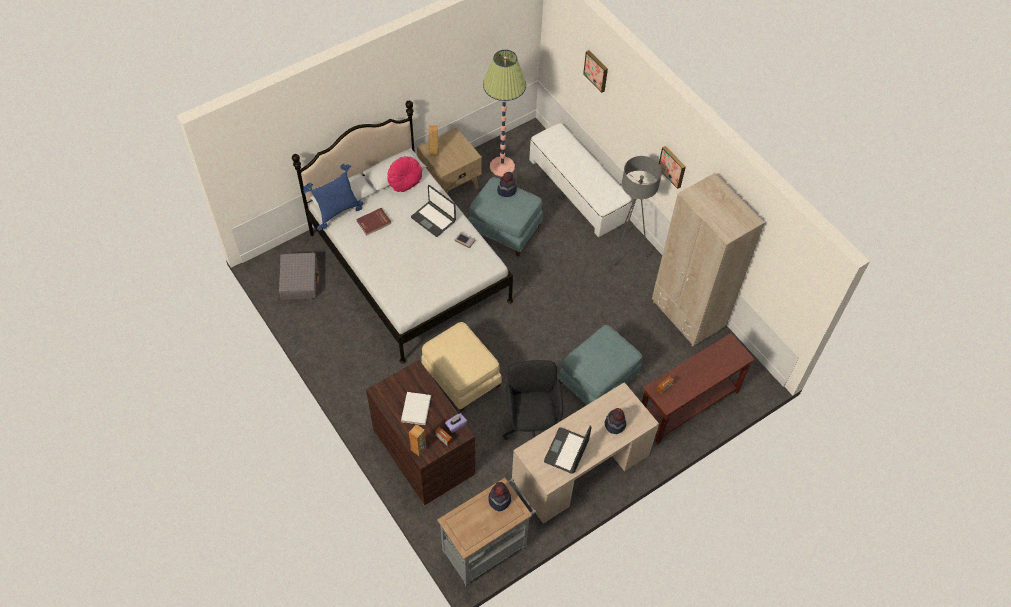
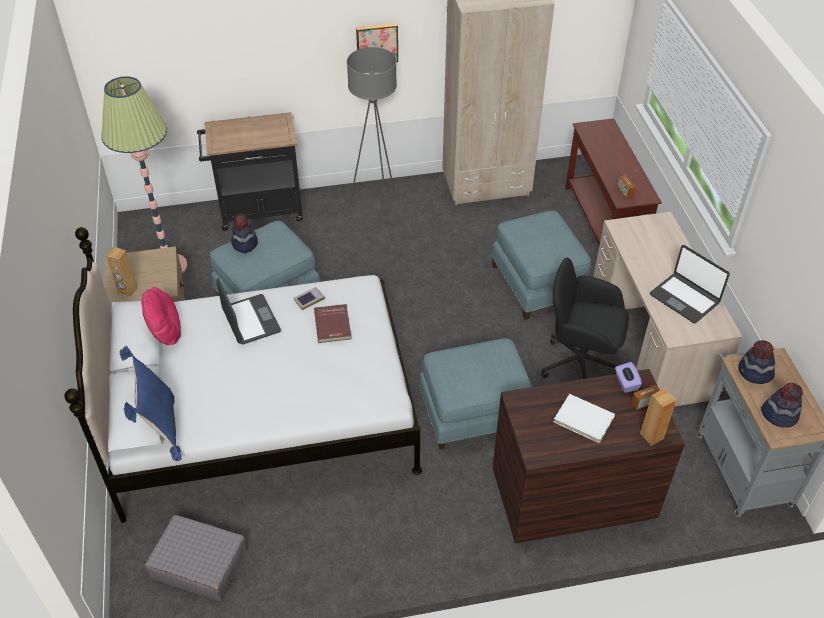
camera: 65 degrees left, 10 degrees down
(374, 222) = (209, 389): red book -> red book (333, 324)
(433, 219) = (250, 320): laptop -> laptop turned 90 degrees counterclockwise
(460, 377) = (474, 414): beige ottoman -> blue ottoman
(578, 190) = (258, 211): white bench -> black cart
(596, 70) = (204, 34): picture -> none
(615, 424) = (660, 245): hat -> hat (779, 414)

